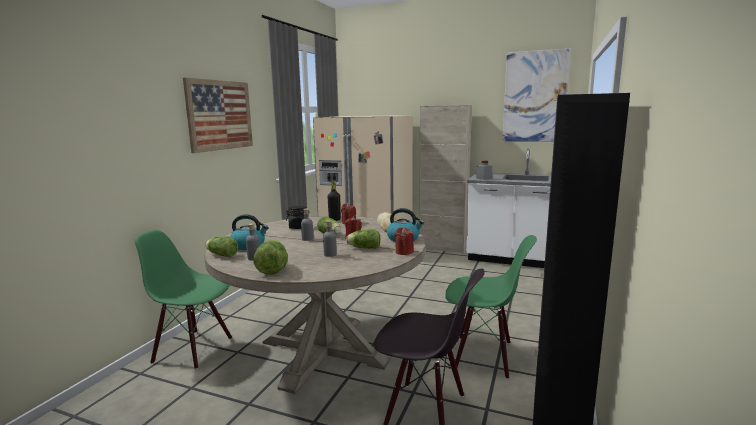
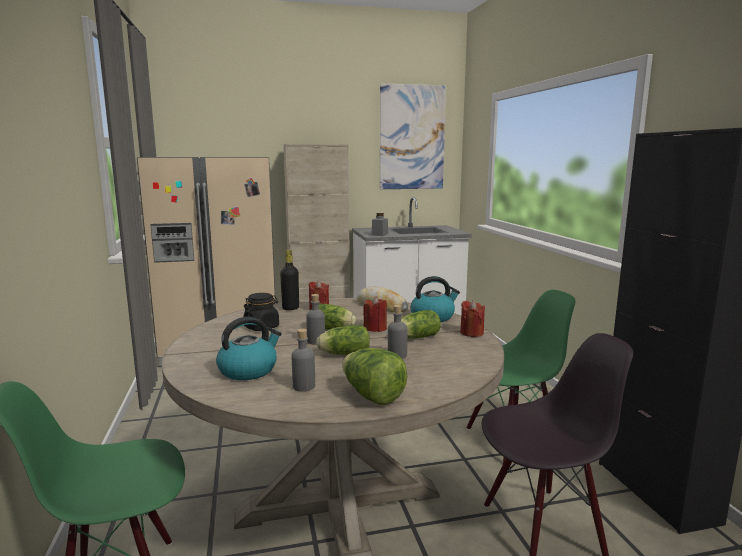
camera: 35 degrees left, 0 degrees up
(220, 115) = (52, 147): picture -> none
(221, 255) = (236, 395): lettuce -> lettuce (343, 354)

